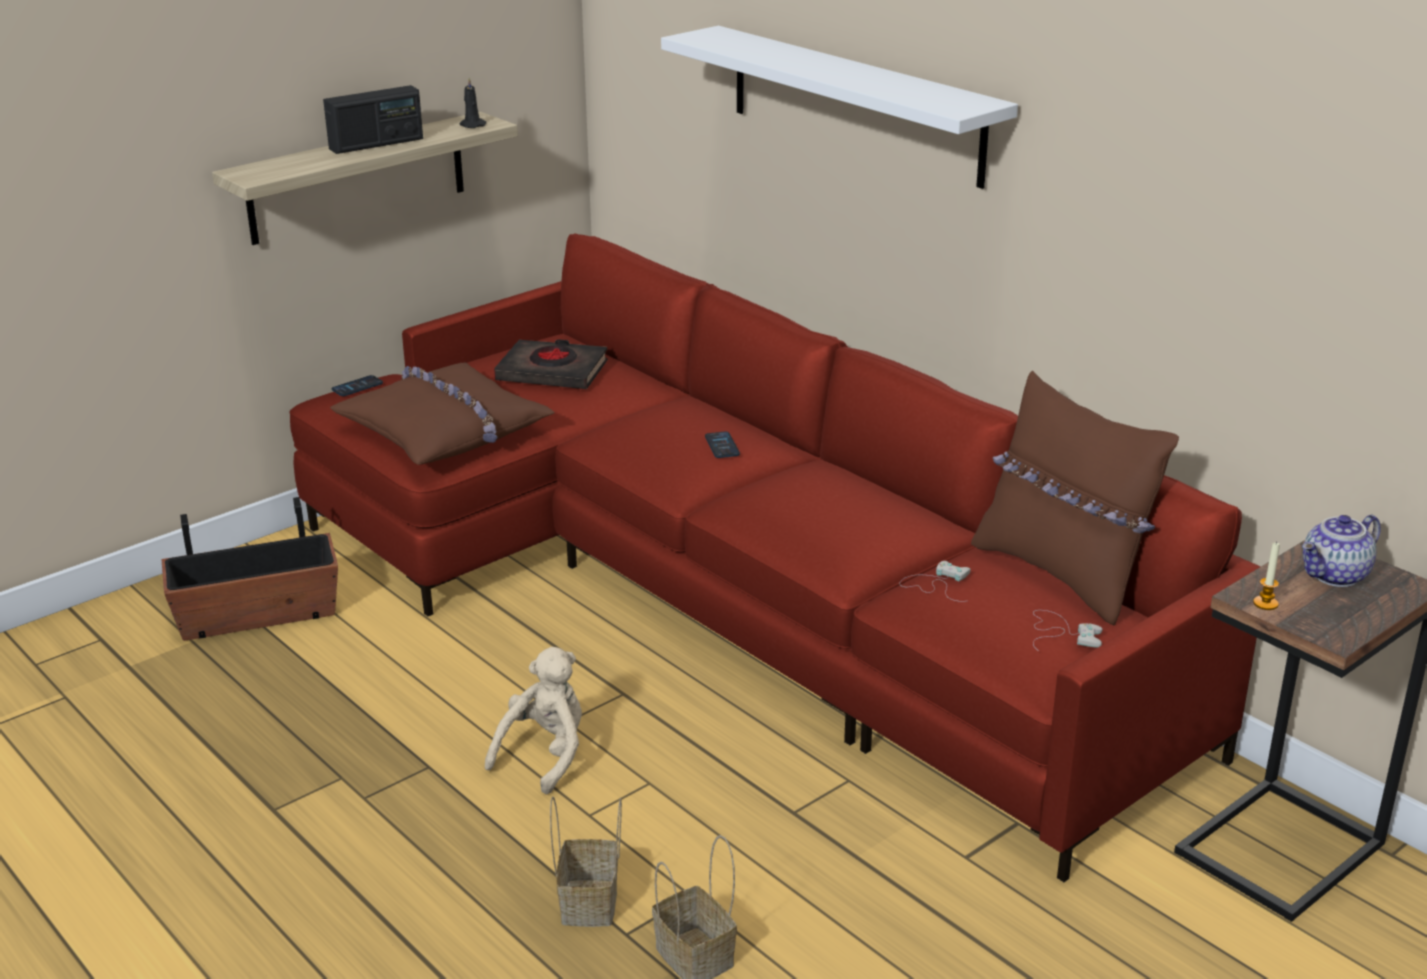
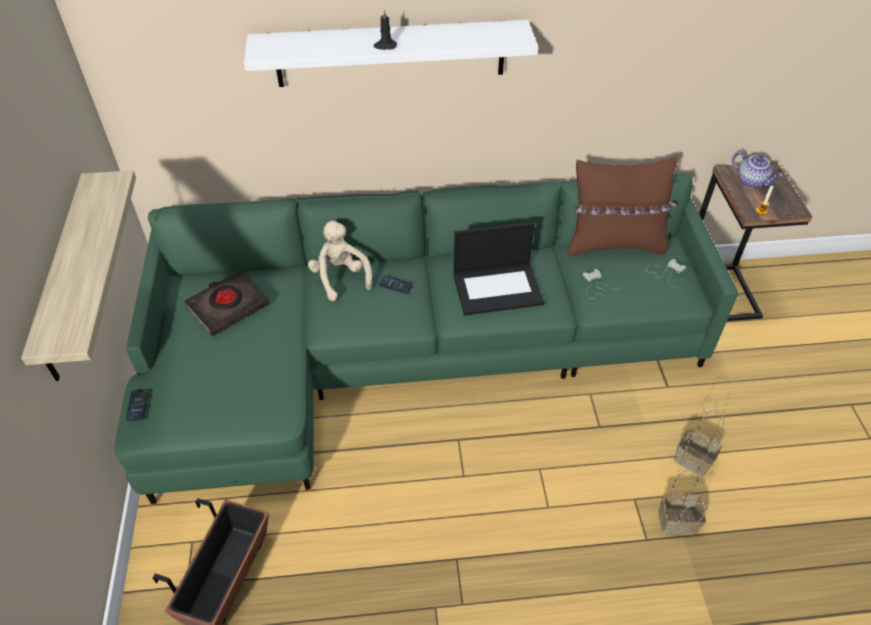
camera: 55 degrees left, 20 degrees up
(376, 144) = (83, 247): radio -> none
(445, 431) = (249, 389): brown pillow -> none
(472, 125) = (106, 189): black candle -> black candle (385, 46)
(545, 755) = (485, 500): beige plush toy -> beige plush toy (340, 277)
(590, 904) = (617, 543): basket -> basket (694, 459)
(719, 596) = (406, 355): red sofa -> green sofa
(815, 510) = (498, 288): none -> laptop
(1335, 576) = (751, 182): teapot -> teapot turned 45 degrees counterclockwise

